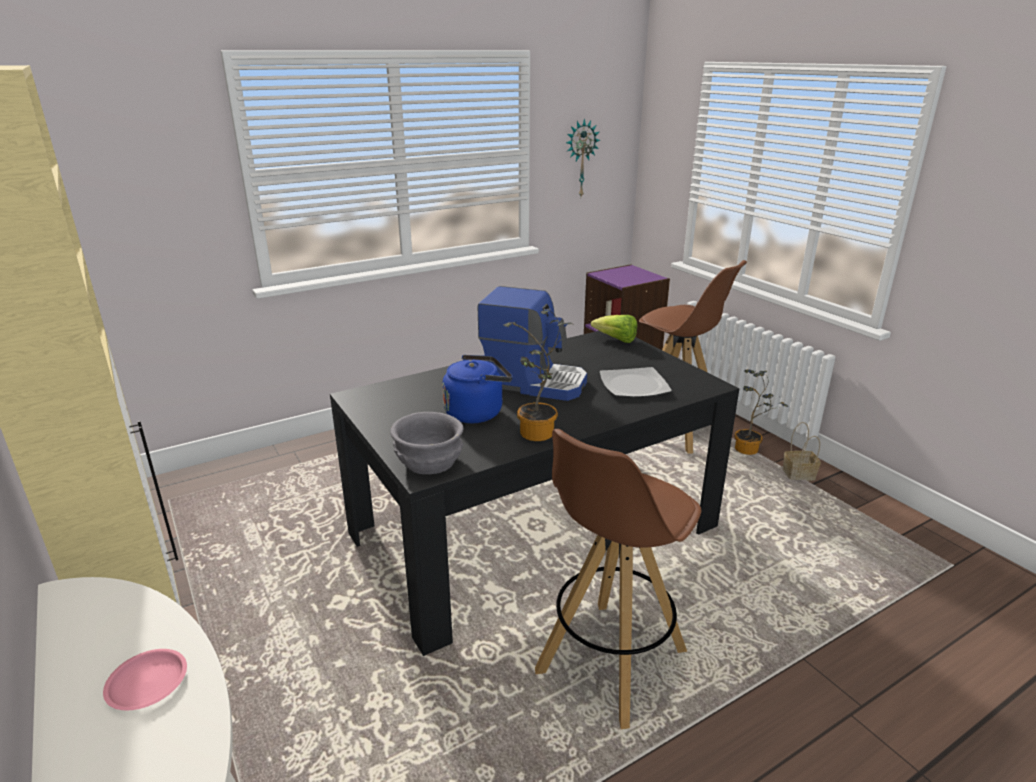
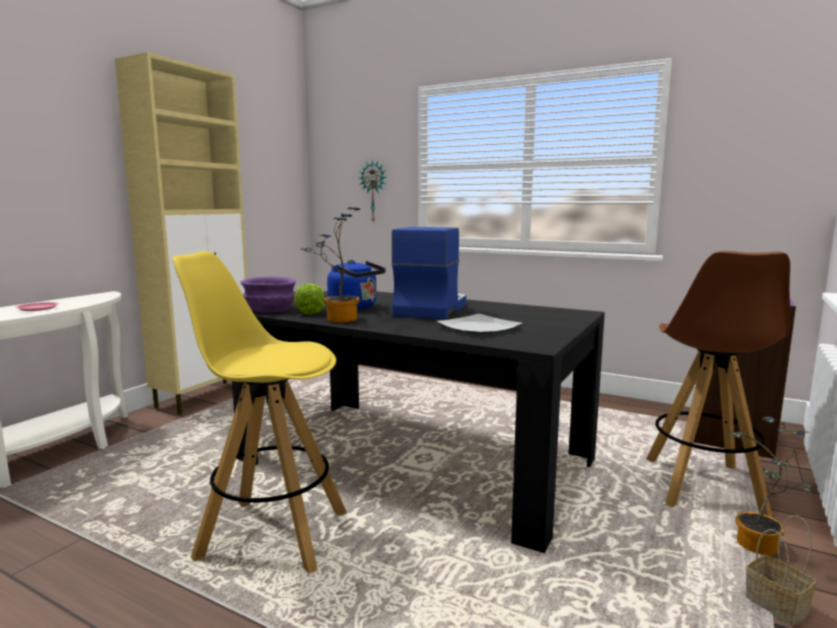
camera: 60 degrees right, 15 degrees down
(428, 462) = (270, 309): grey bowl -> purple bowl
(533, 382) = (430, 309): coffee machine -> coffee machine turned 150 degrees counterclockwise
(580, 158) = (736, 166): wall clock -> wall clock (374, 191)
(610, 662) = (271, 534): brown stool -> yellow stool
(616, 340) = (571, 315): lettuce -> lettuce (311, 312)

